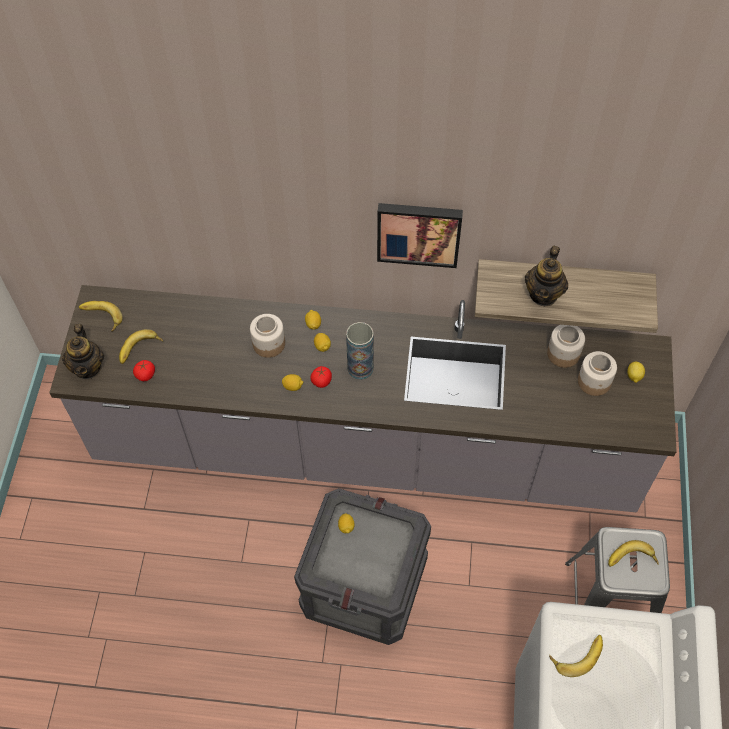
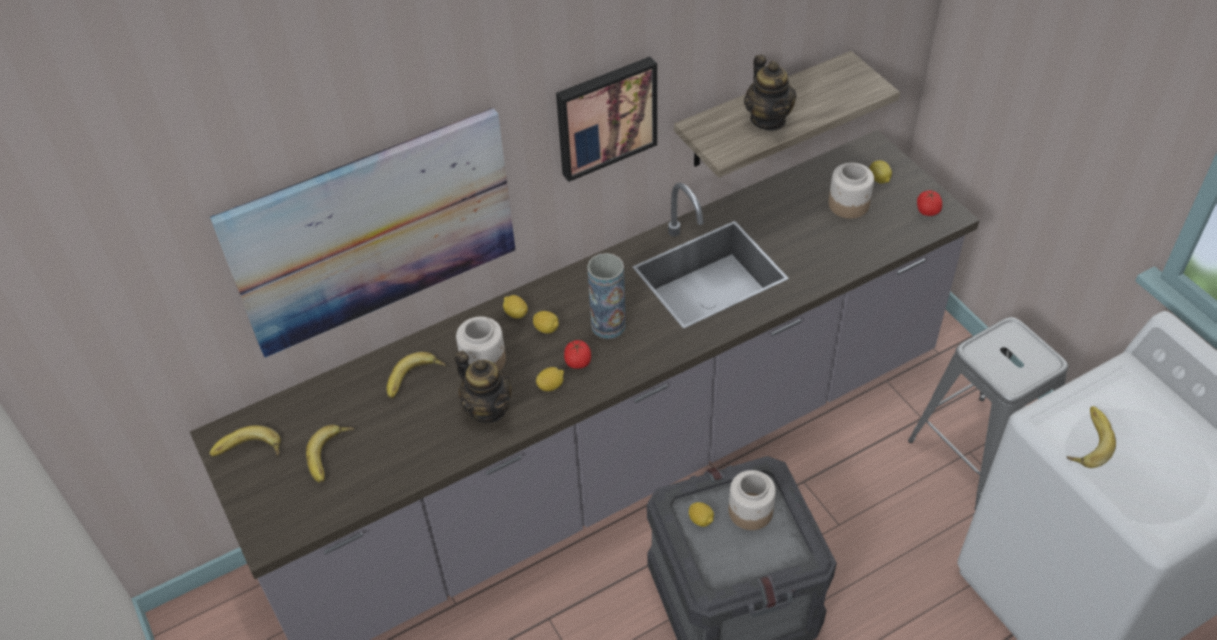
camera: 35 degrees left, 10 degrees down
(88, 367) = (280, 513): teapot -> teapot (488, 408)
(145, 375) = (362, 477): tomato -> tomato (927, 211)
(226, 229) = (374, 231): none -> picture
(563, 354) = (796, 197): jar -> jar (750, 512)
(631, 560) = (1011, 358): banana -> banana (414, 380)

